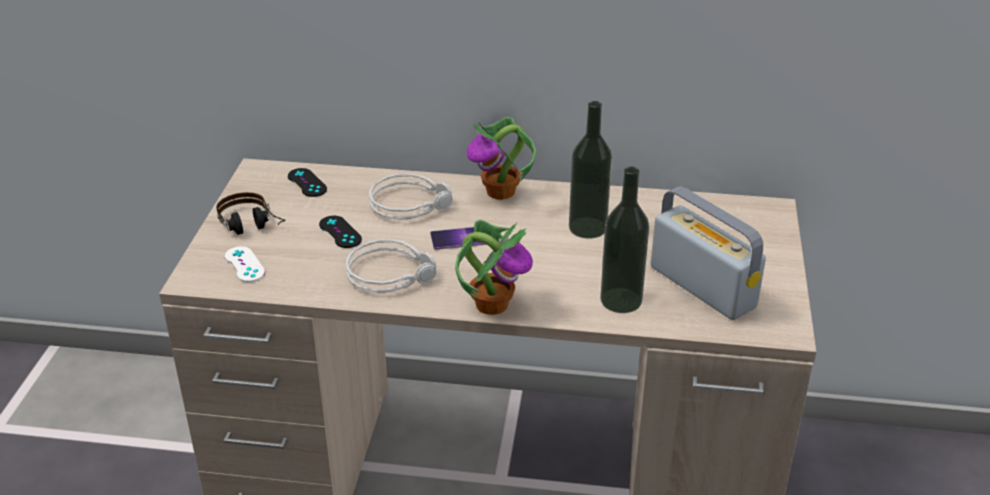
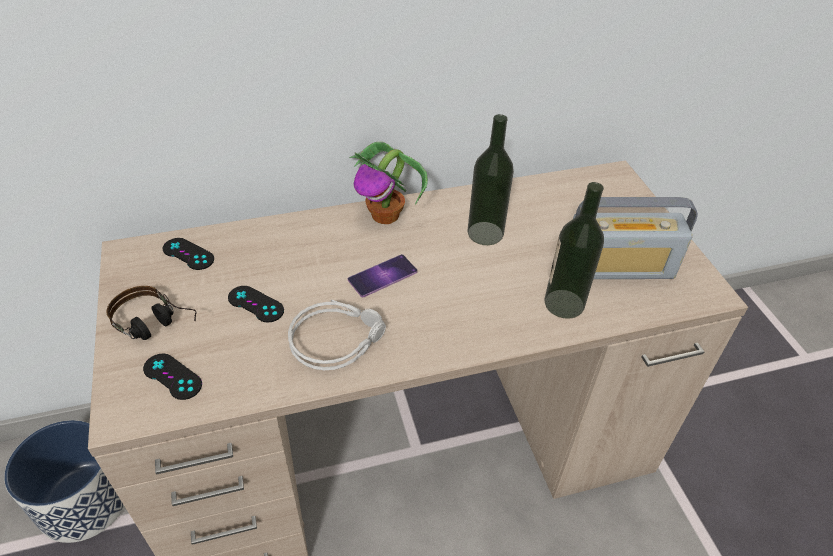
camera: 25 degrees left, 10 degrees up
(164, 420) = (84, 500): none -> planter
(244, 264) = (172, 376): white game controller -> black game controller
(411, 203) = (308, 250): grey headphones -> none
(491, 304) = (454, 345): potted plant -> none
(702, 286) = (618, 268): radio -> radio turned 150 degrees clockwise

